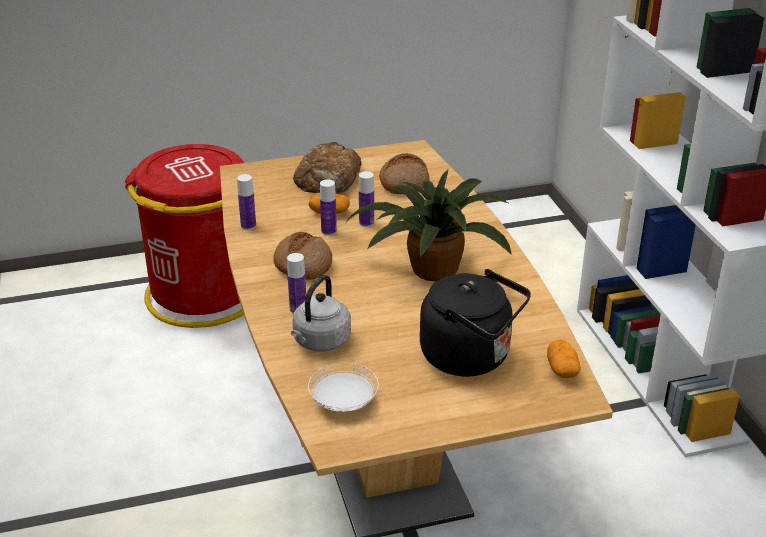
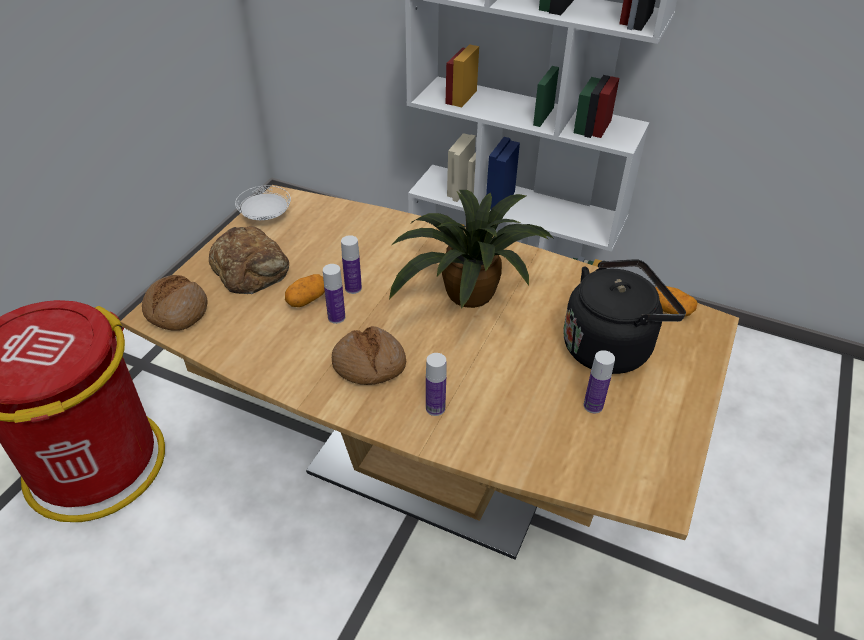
camera: 50 degrees left, 10 degrees up
(248, 226) = (256, 362): bottle -> bottle (593, 406)
(320, 342) = (502, 423): grey kettle -> none
(343, 402) = (605, 460): white plate -> white plate (265, 215)
(404, 183) = (322, 232): bread -> bread (176, 311)

